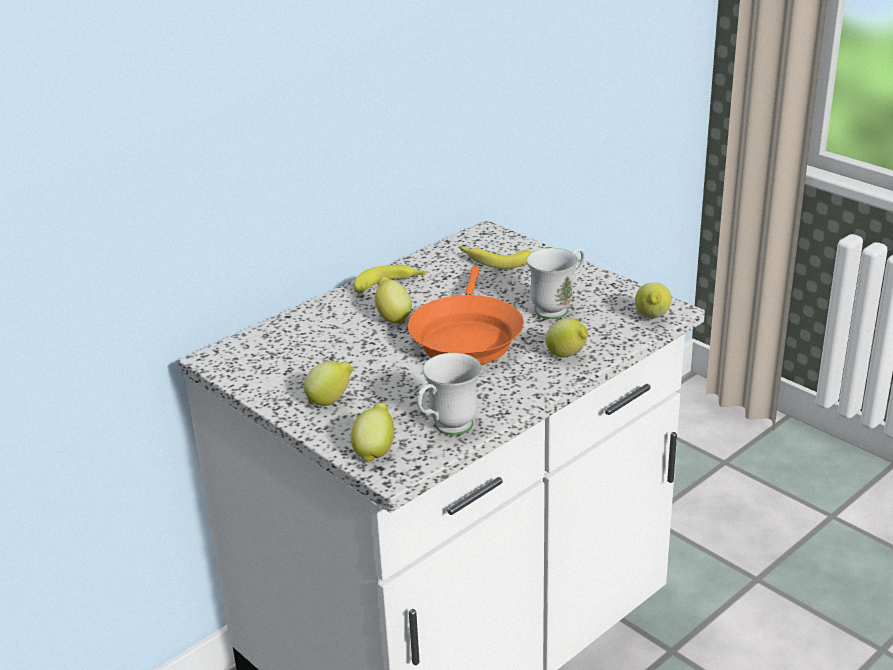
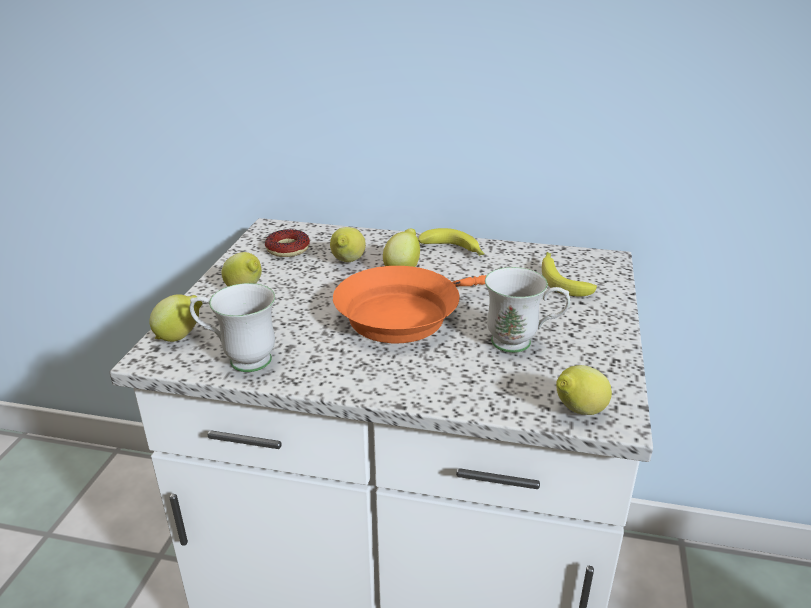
camera: 55 degrees right, 0 degrees up
(276, 360) = (287, 249): none -> donut
(567, 356) = (435, 382): lemon -> lemon (348, 262)

